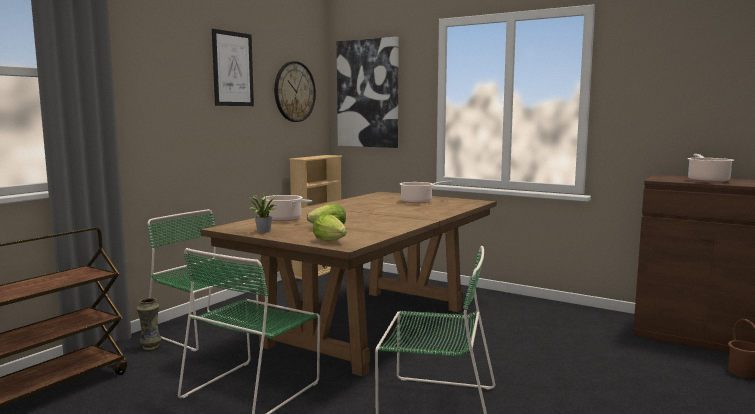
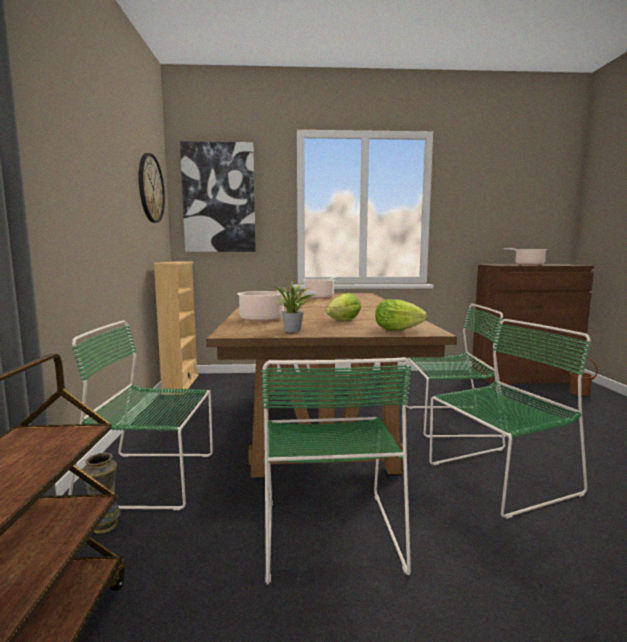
camera: 35 degrees left, 0 degrees up
(233, 69) = (109, 145): picture -> none
(492, 354) = (448, 421): none -> green chair

